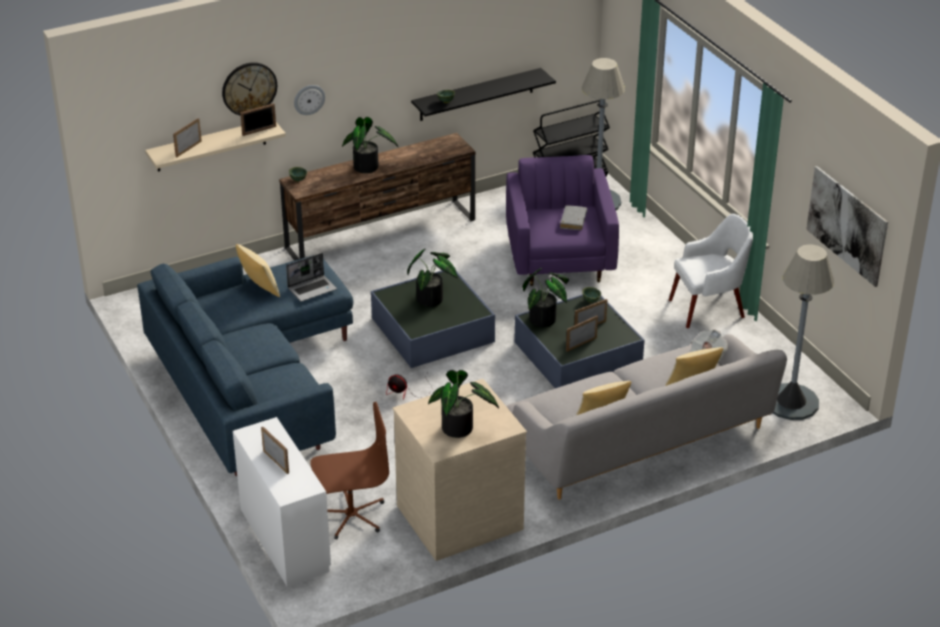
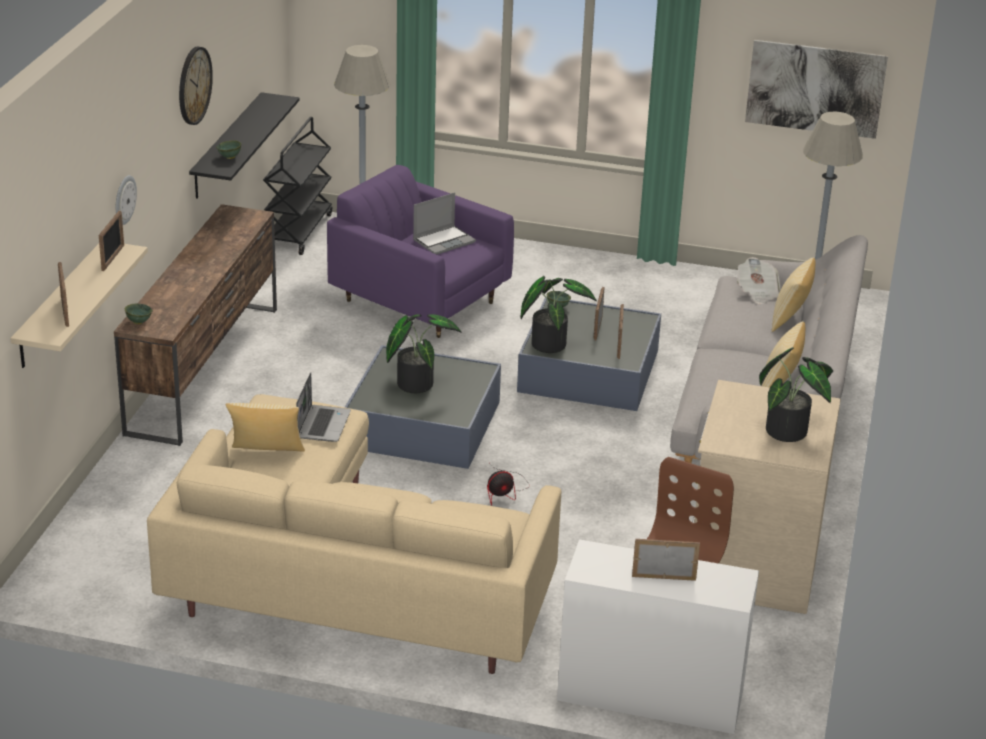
camera: 50 degrees left, 5 degrees down
(249, 88) = (82, 201): wall clock -> wall clock (194, 85)
(253, 386) = (343, 581): blue sofa -> beige sofa
(368, 168) = (194, 275): potted plant -> none
(573, 221) = (444, 241): grey book -> laptop
(709, 308) = (618, 276): white armchair -> none

